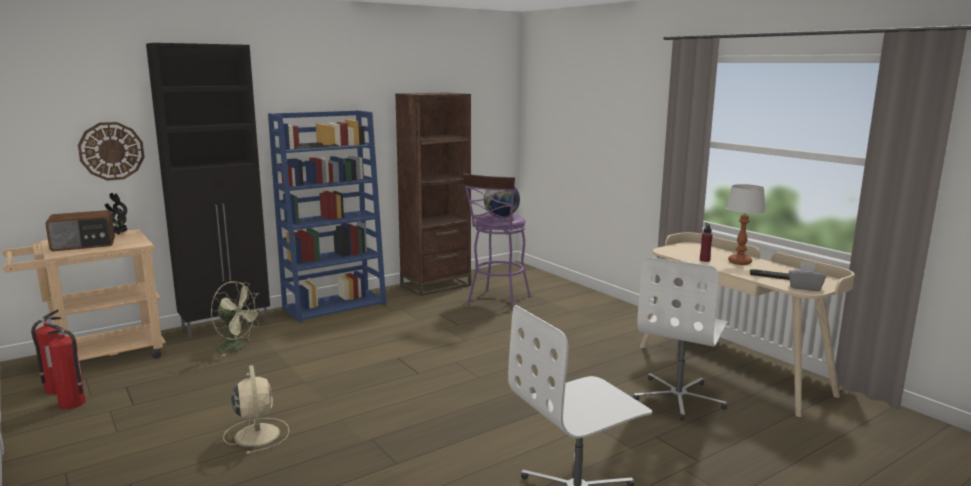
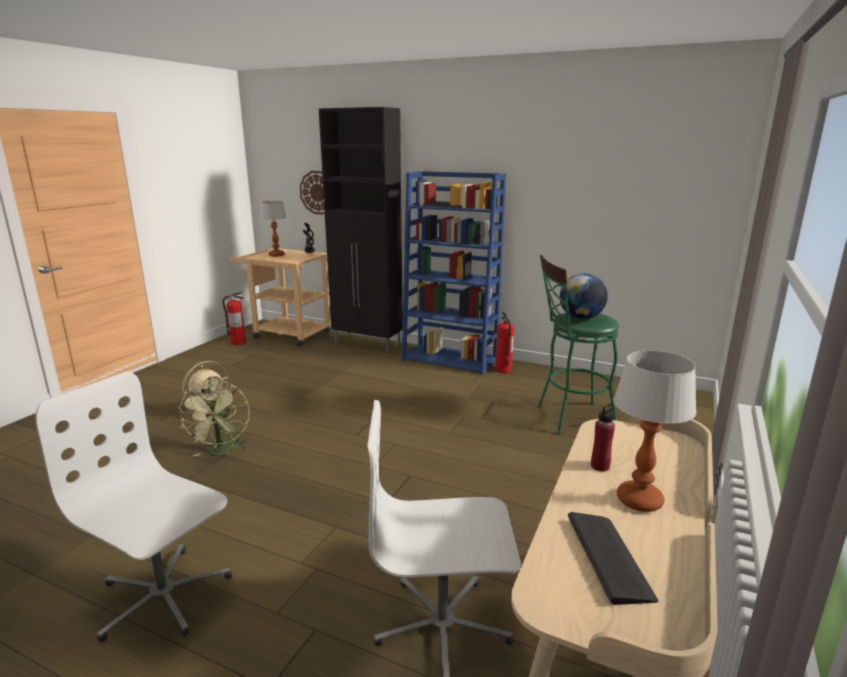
camera: 60 degrees right, 5 degrees up
(72, 403) = (223, 352): fire extinguisher -> fire extinguisher (503, 370)
(84, 245) = (277, 255): radio -> table lamp
(237, 347) = (337, 359): green fan -> green fan (222, 452)
(435, 285) = (561, 378): brown bookcase -> none
(497, 302) = (569, 418): purple stool -> green stool
(804, 287) = (563, 597): grey tissue box -> none

